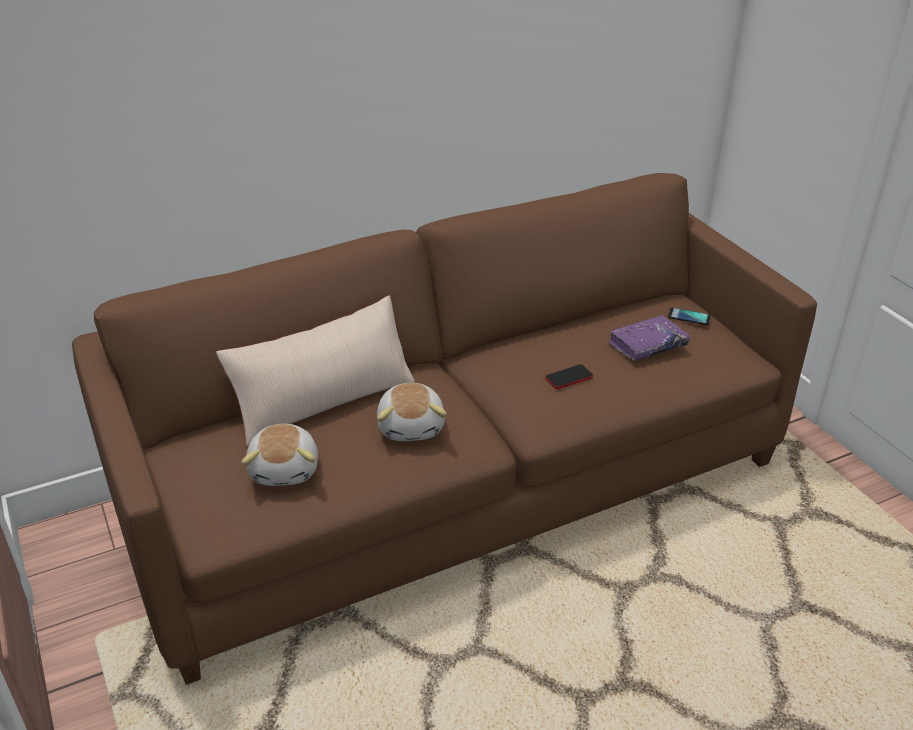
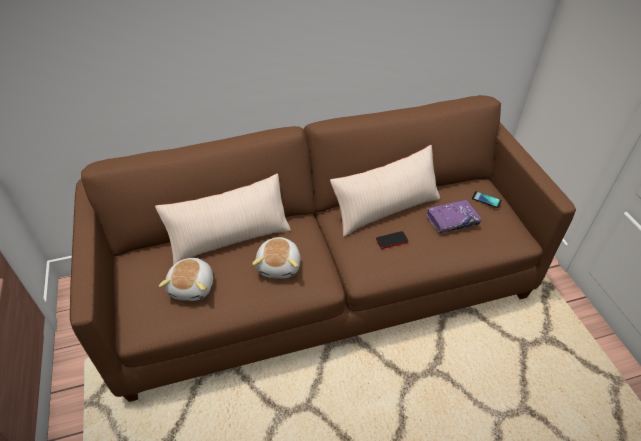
camera: 10 degrees right, 10 degrees up
(548, 341) = (385, 208): none -> beige pillow

